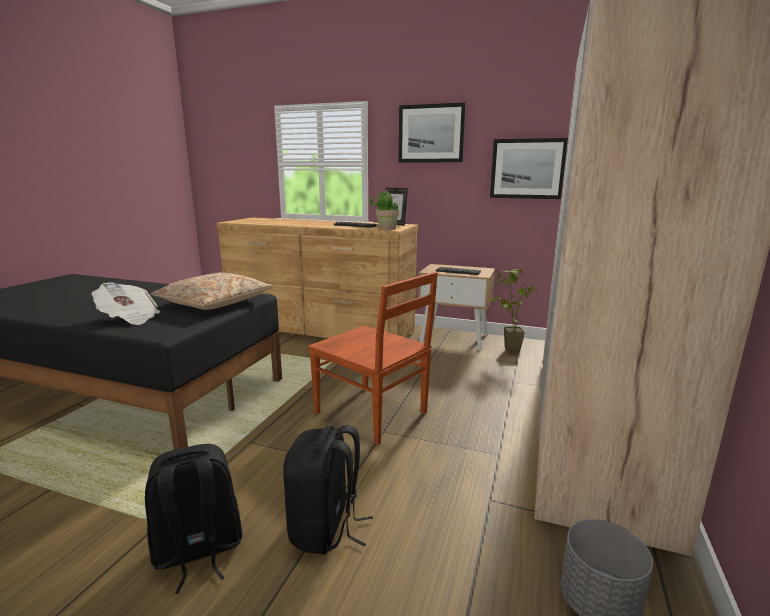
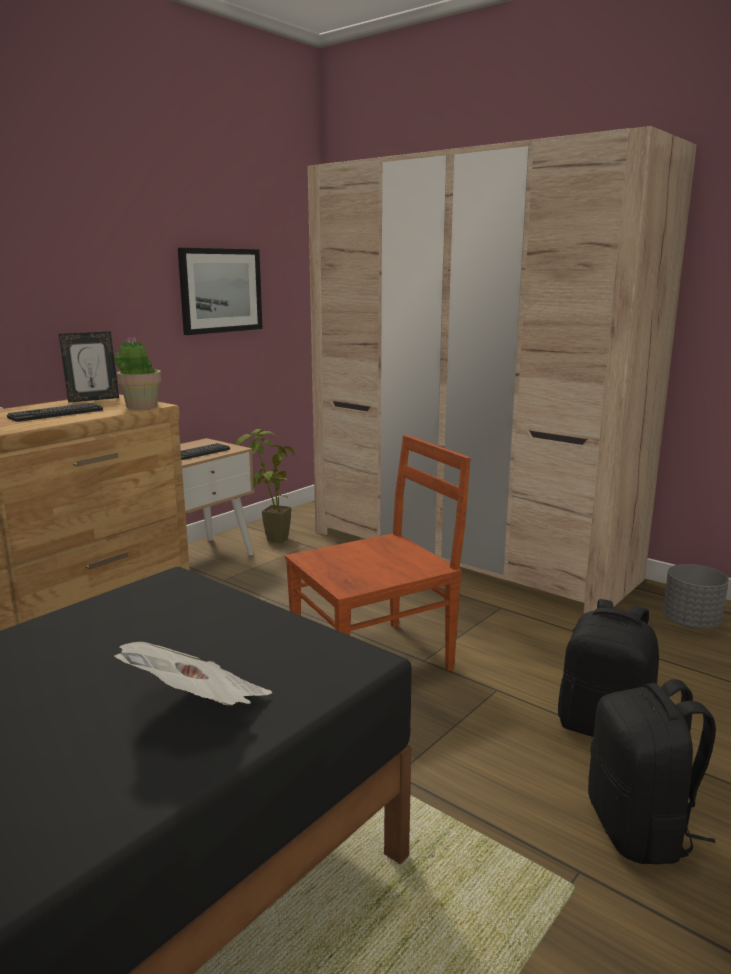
camera: 70 degrees left, 0 degrees up
(215, 302) = (172, 615): beige pillow -> none
(431, 133) = (86, 233): picture -> none

